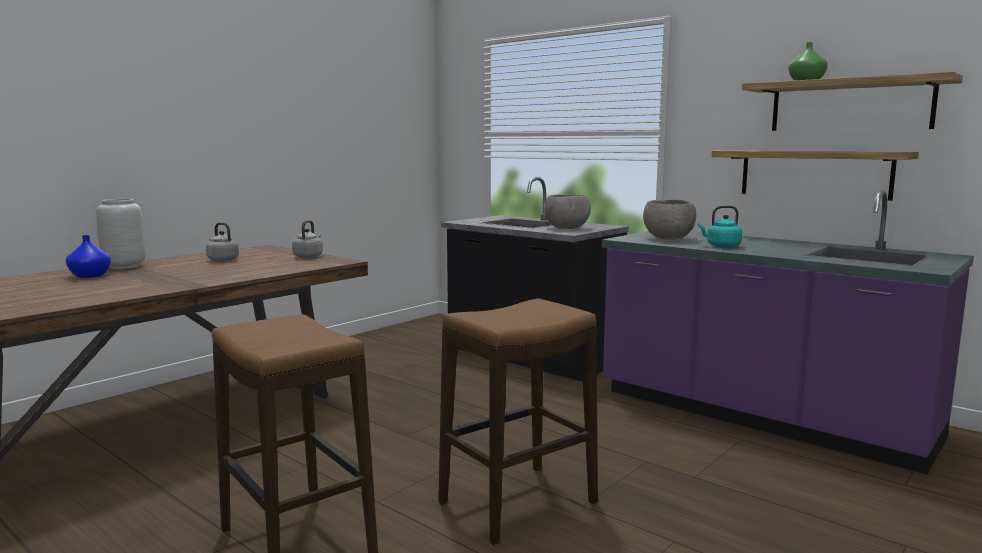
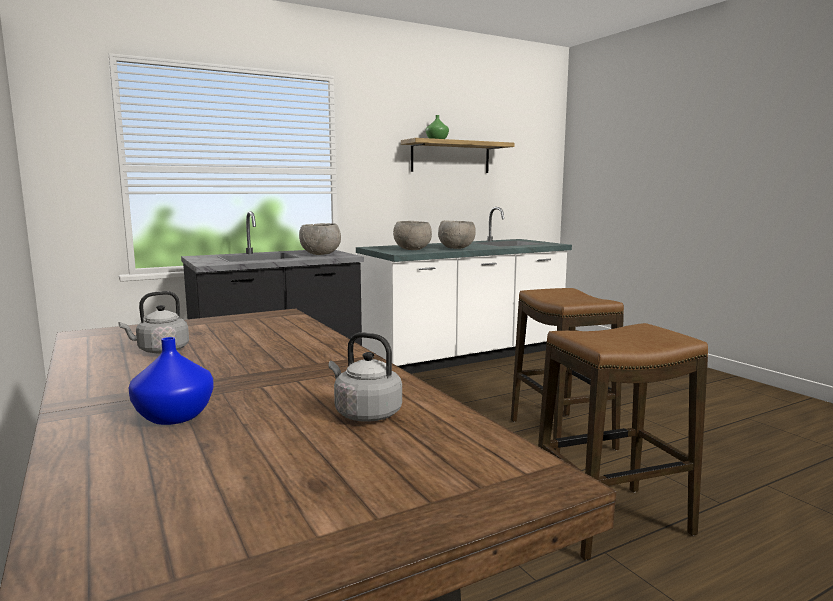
camera: 70 degrees left, 0 degrees up
(124, 266) = (101, 400): grey vase -> none
(308, 256) = (218, 321): grey kettle -> grey kettle (365, 414)
(721, 246) = (456, 248): turquoise kettle -> grey bowl
(760, 415) = (464, 356): purple counter -> white counter
(814, 174) = (435, 200): shelf -> none

